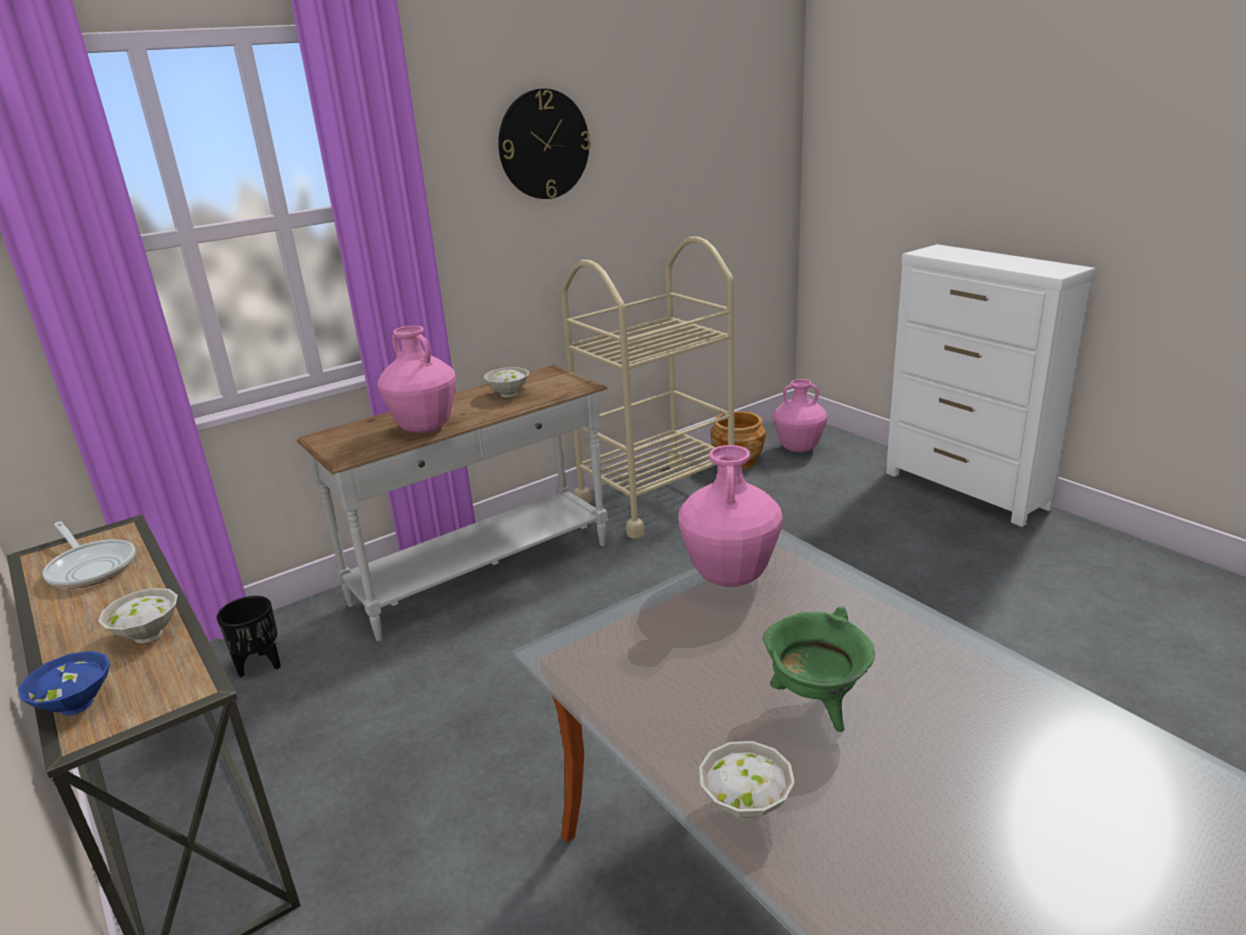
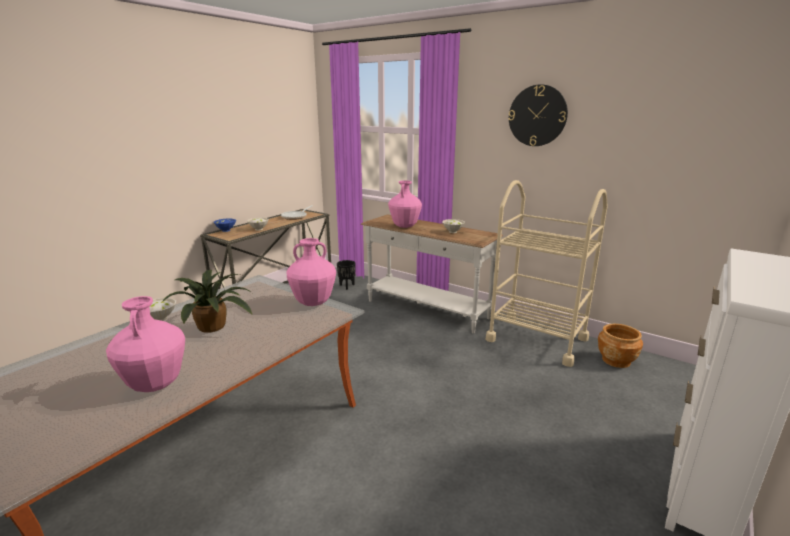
camera: 70 degrees right, 5 degrees down
(799, 449) = (669, 384): pink vase -> pink vase (155, 385)
(816, 704) = (214, 326): green cooking pot -> potted plant

